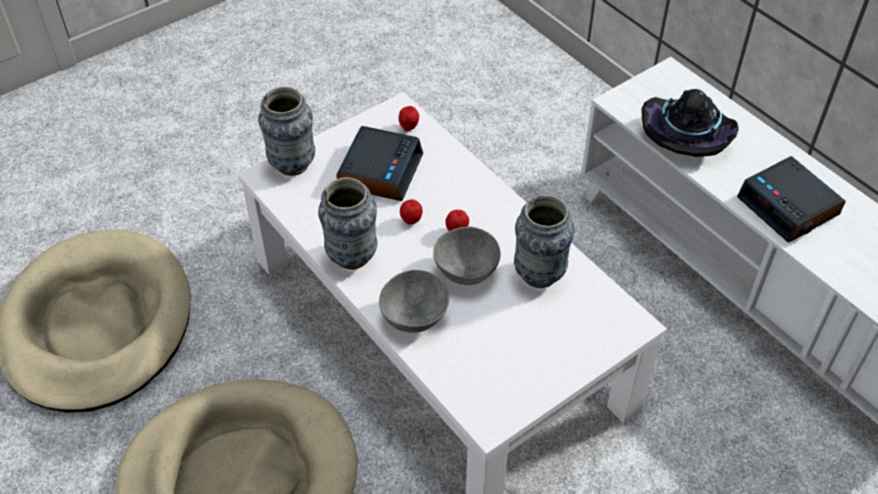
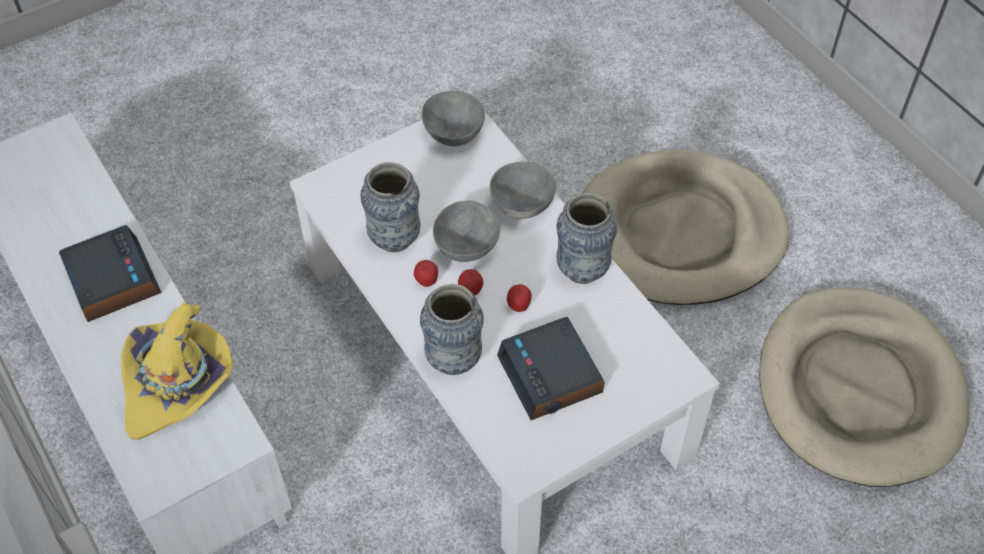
camera: 175 degrees left, 5 degrees up
(292, 165) = (655, 390): vase -> vase (454, 359)
(380, 170) = (551, 375): alarm clock -> alarm clock turned 45 degrees counterclockwise
(409, 127) = (513, 438): apple -> apple (426, 282)
(500, 399) = (453, 132): none -> grey bowl
(686, 135) = (178, 383): black hat -> yellow hat

